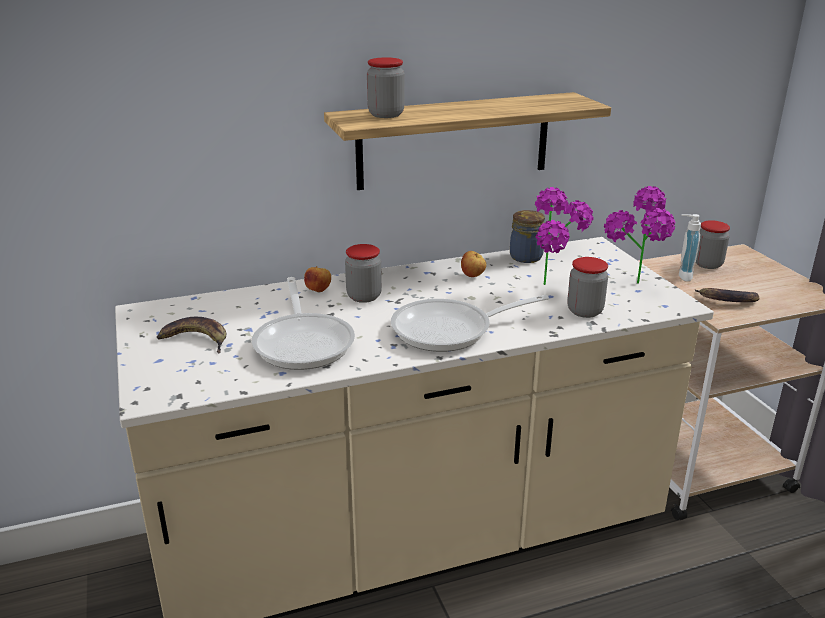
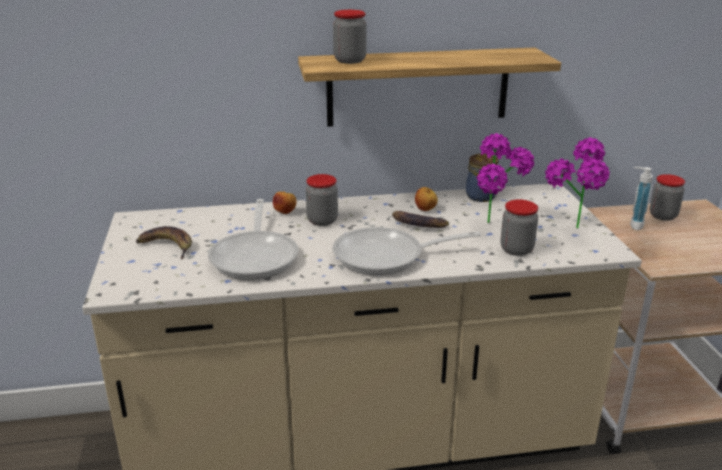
camera: 10 degrees right, 0 degrees up
(726, 300) = (669, 251): banana -> banana (417, 224)

